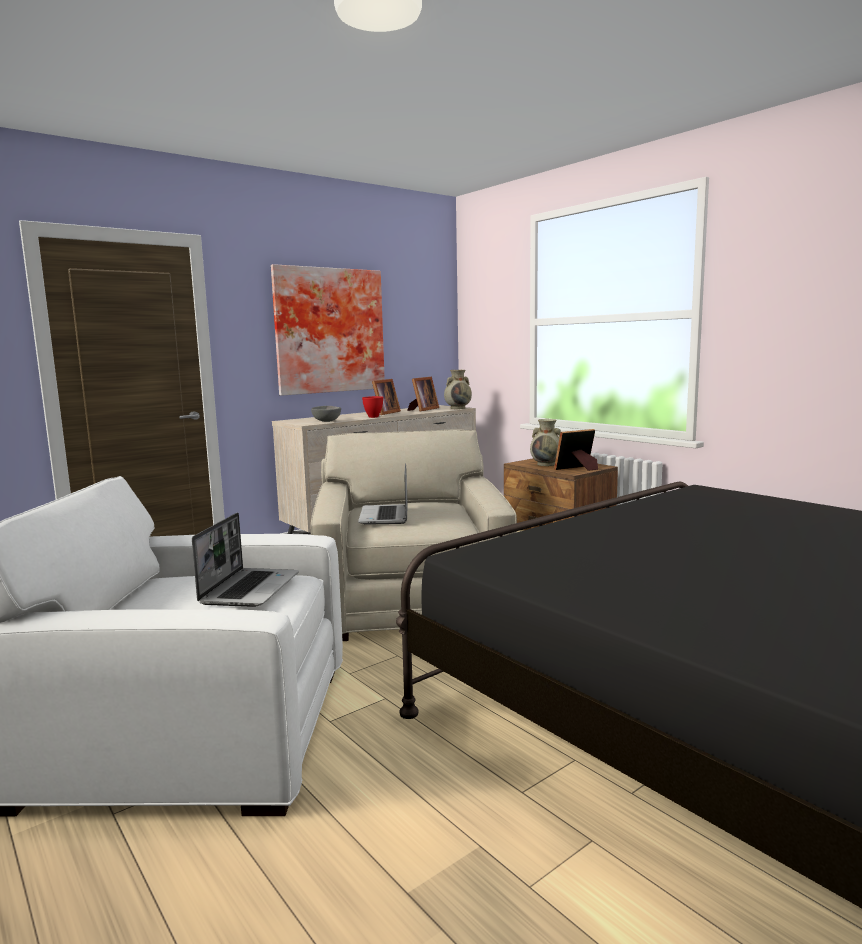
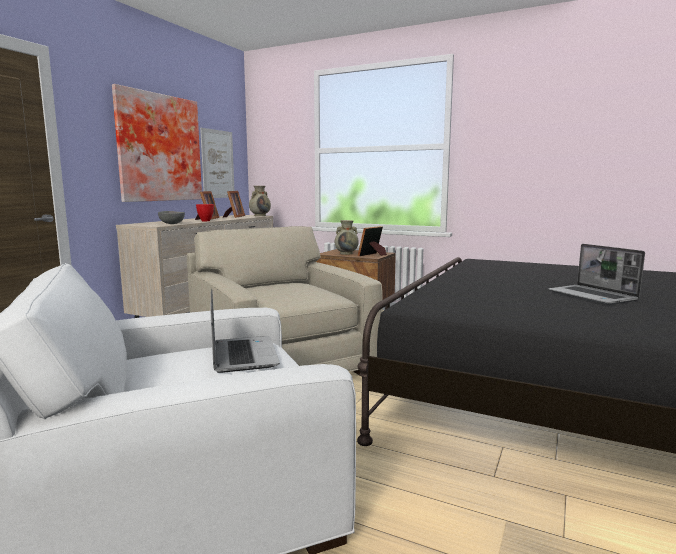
camera: 25 degrees left, 0 degrees up
(385, 516) = (271, 294): laptop -> laptop (593, 296)
(411, 343) = (218, 164): none -> picture

